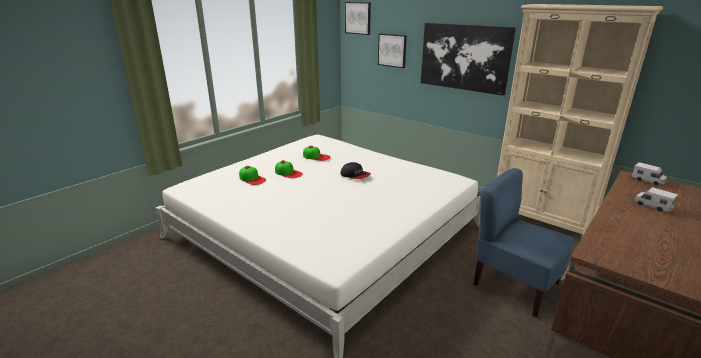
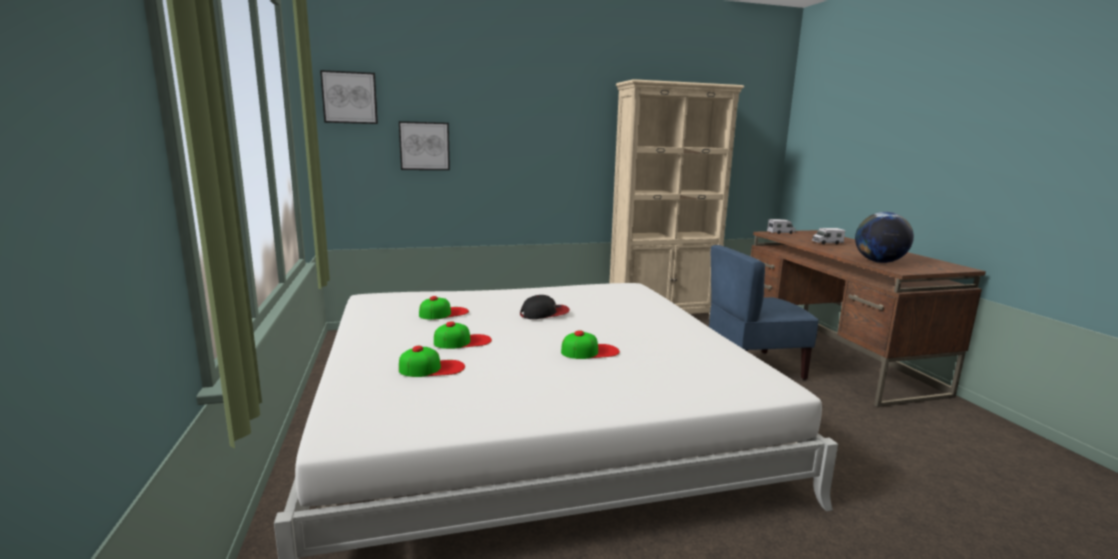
camera: 55 degrees left, 10 degrees down
(313, 201) = (590, 351): none -> cap
(464, 57) = (539, 147): picture -> none
(611, 239) = (879, 262): none -> globe

